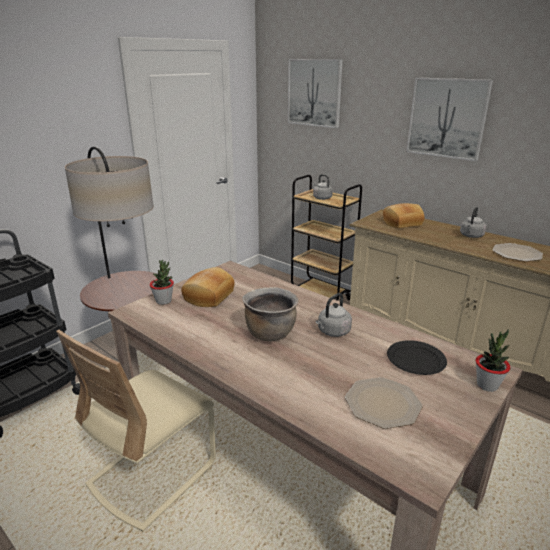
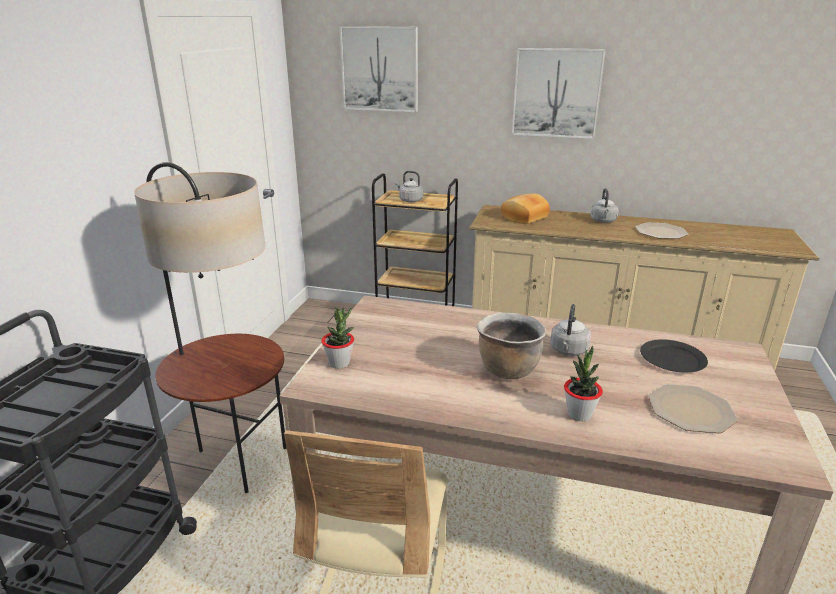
camera: 25 degrees left, 0 degrees up
(208, 296) = (388, 344): bread -> none
(487, 385) = (751, 366): potted plant -> potted plant (579, 414)

